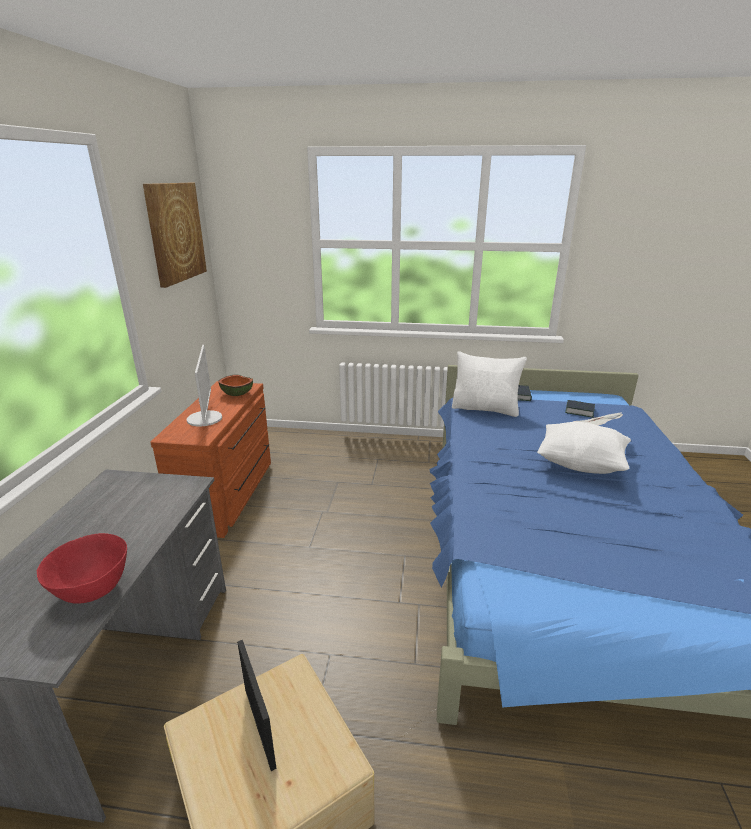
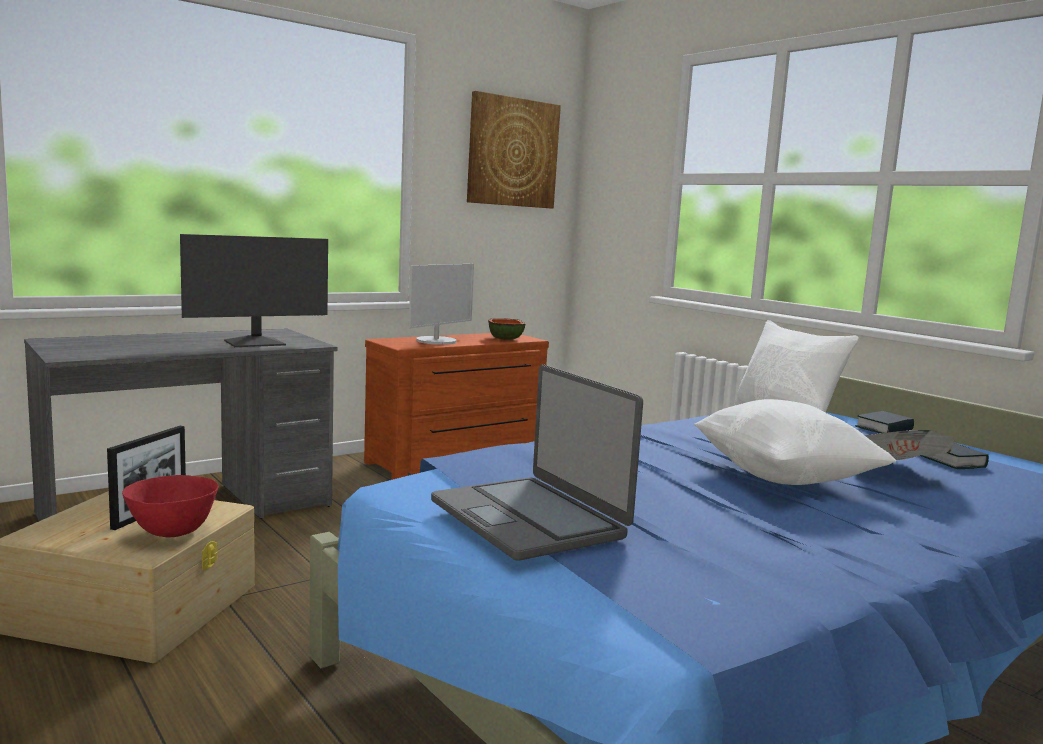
camera: 45 degrees right, 15 degrees down
(93, 591) = (142, 351): red bowl -> red bowl (173, 533)
(147, 510) = (255, 343): none -> monitor
(607, 577) = (529, 519): none -> laptop

